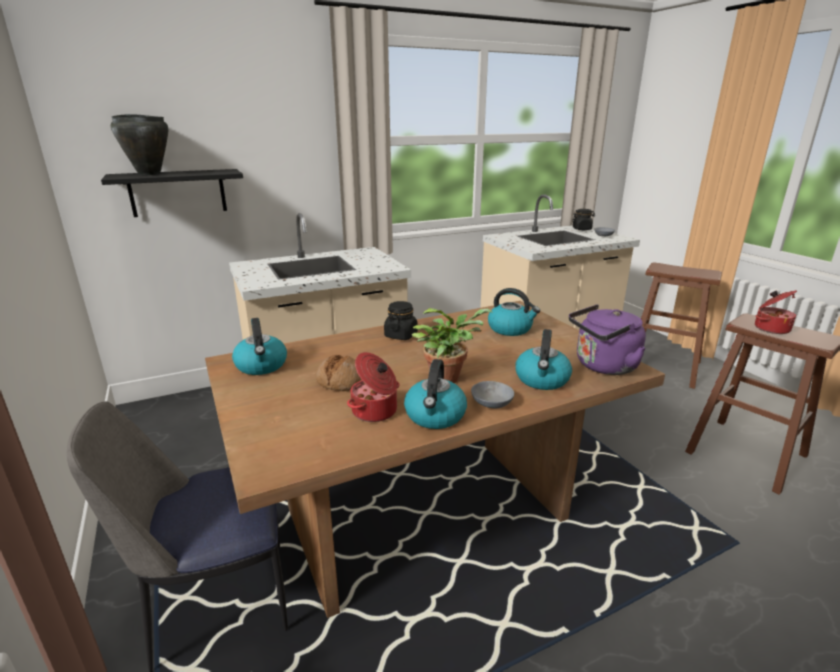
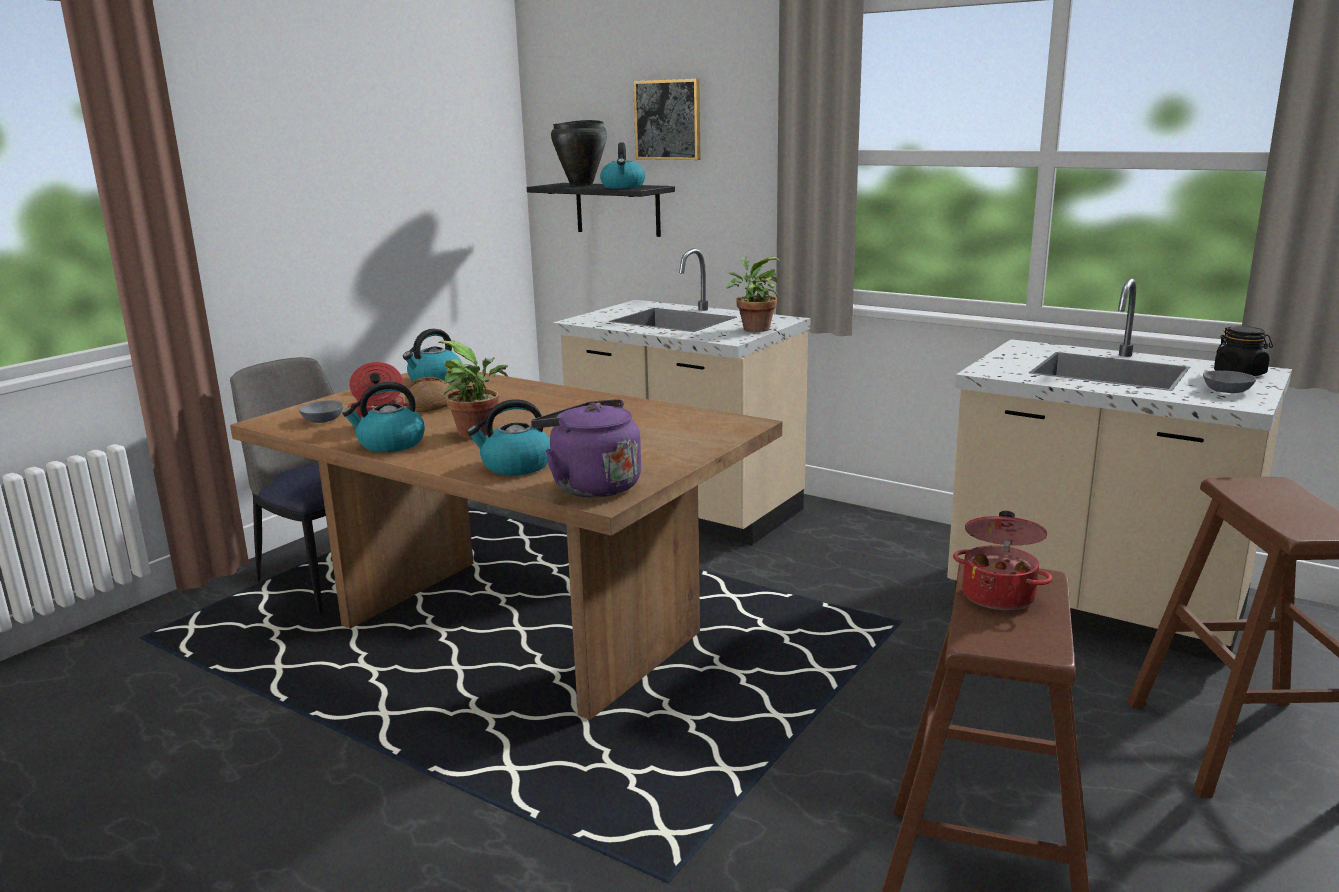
camera: 60 degrees right, 5 degrees down
(223, 115) = (668, 120): none -> picture
(376, 259) = (753, 328): none -> potted plant
(401, 335) = (567, 400): black jar -> none
(491, 403) = (435, 456): grey bowl -> grey bowl (321, 419)
(510, 329) = (656, 433): kettle -> kettle (623, 187)

